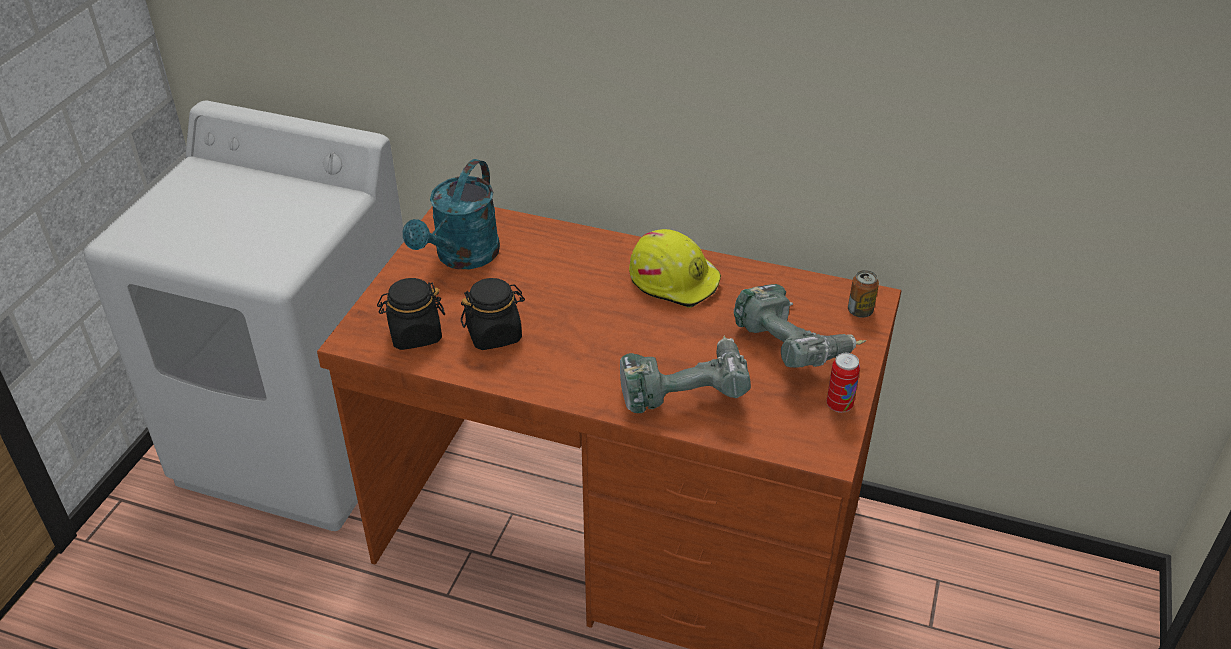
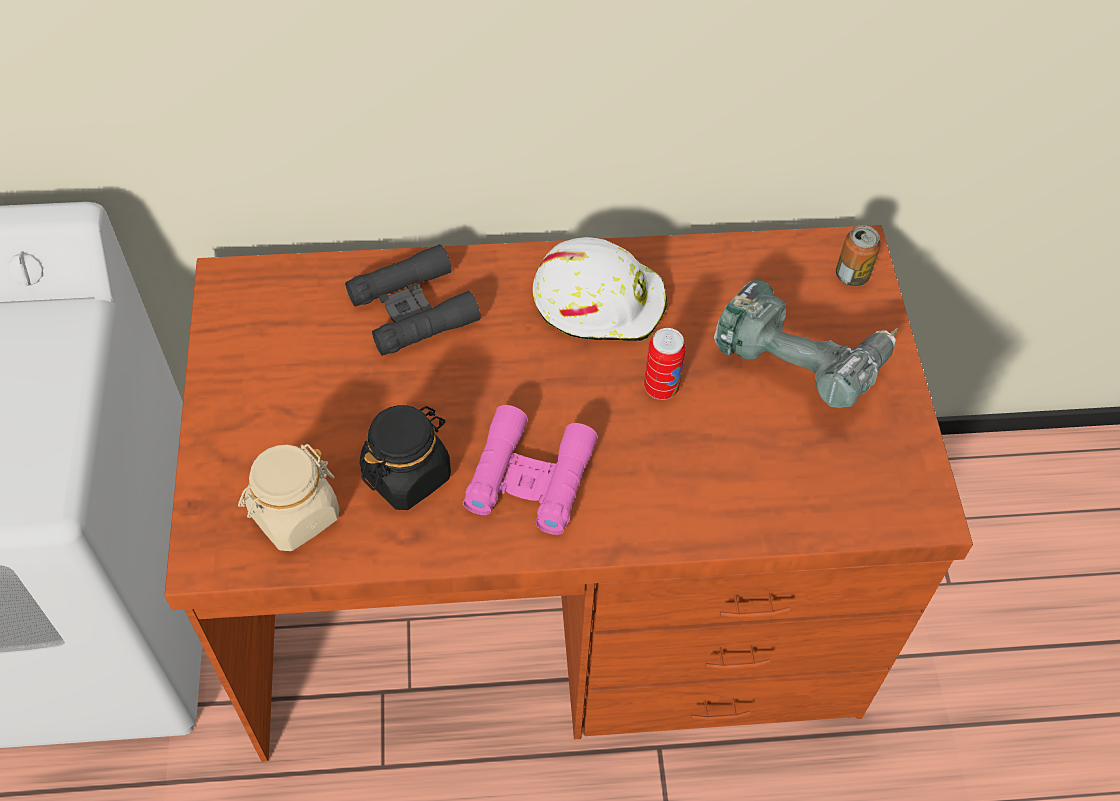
camera: 25 degrees left, 15 degrees up
(415, 334) = (294, 515): black jar -> beige jar
(462, 258) = (289, 358): turquoise watering can -> none
(552, 253) = (413, 309): none -> black binoculars
(570, 357) = (530, 477): none -> pink binoculars
(674, 279) = (599, 300): yellow hard hat -> white hard hat
(682, 390) = (702, 478): power drill -> none
(839, 405) = (900, 431): can -> can (661, 388)

